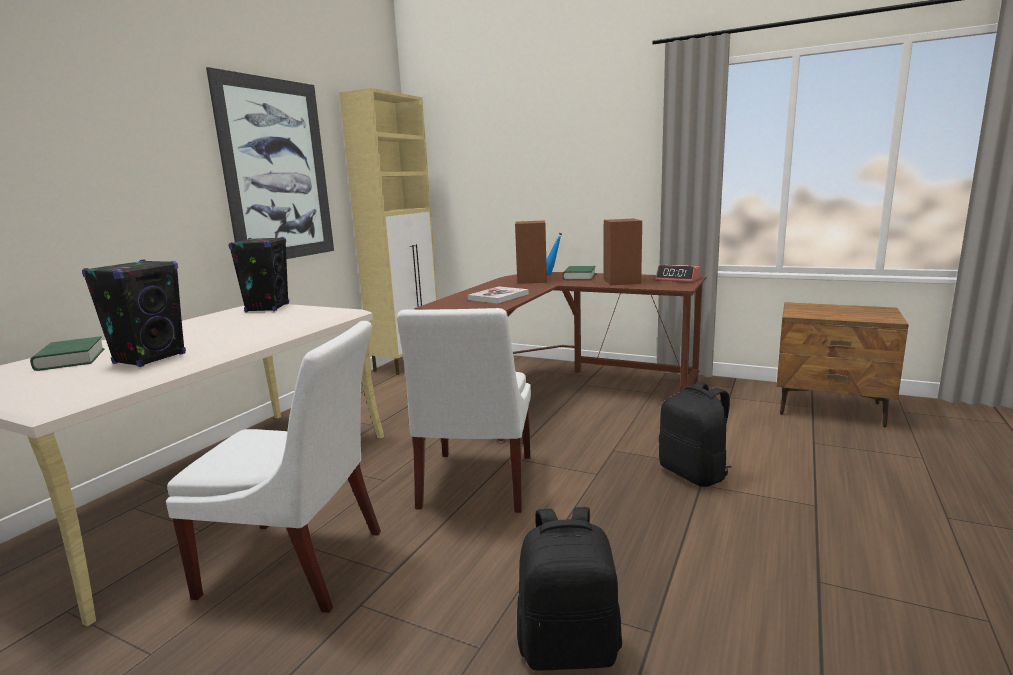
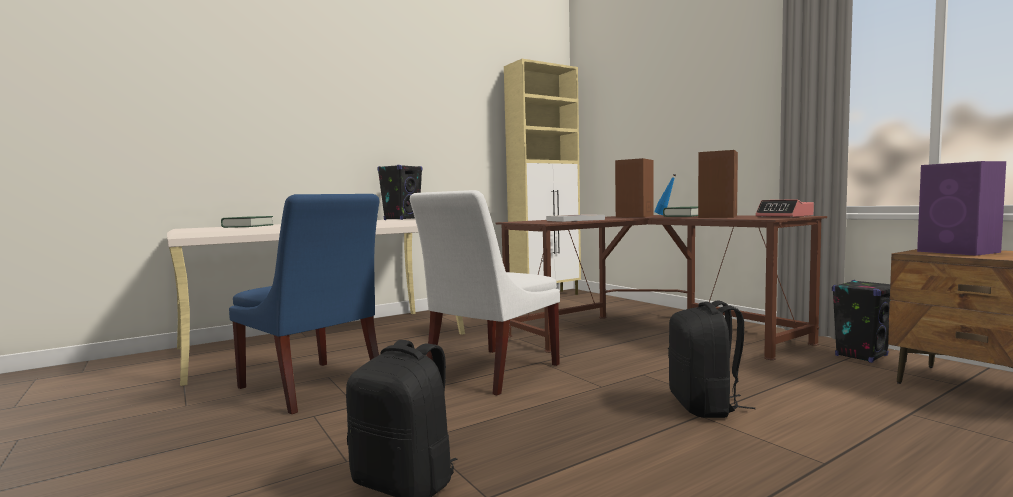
camera: 30 degrees right, 10 degrees down
(150, 358) = (279, 226): black speaker -> black speaker (861, 356)
(277, 171) = (439, 123): picture -> none
(300, 565) = (313, 387): white chair -> blue chair
(817, 310) = (960, 252): none -> purple speaker

